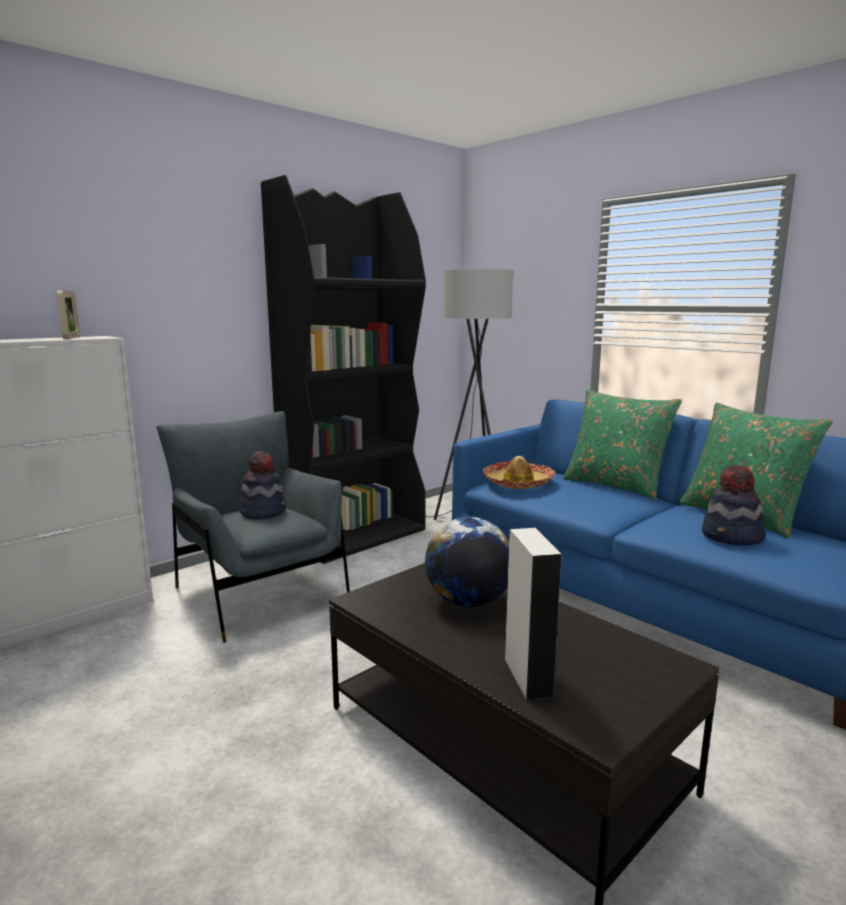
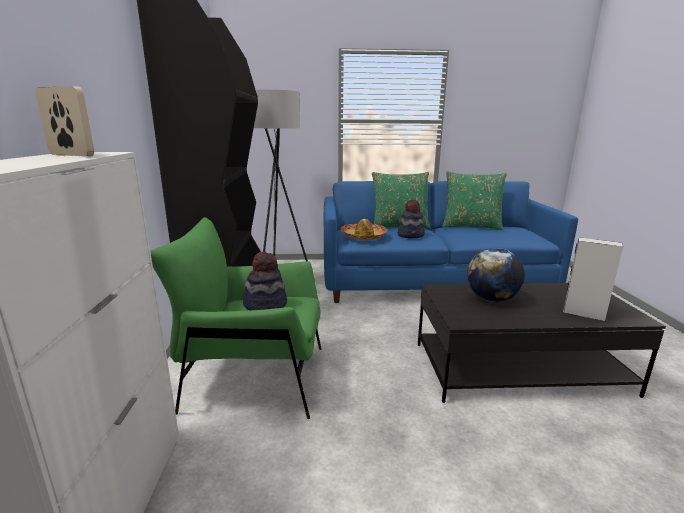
camera: 50 degrees left, 5 degrees up
(260, 593) = (255, 377): grey armchair -> green armchair
(732, 537) = (493, 235): hat -> hat (411, 235)

